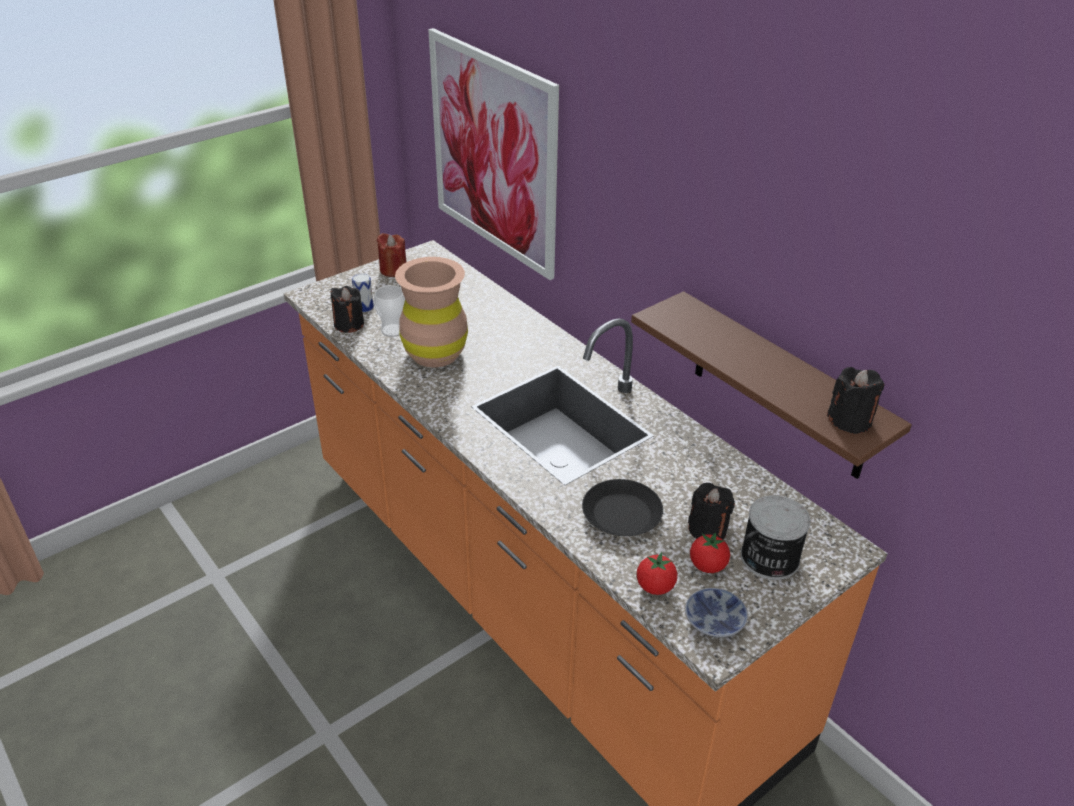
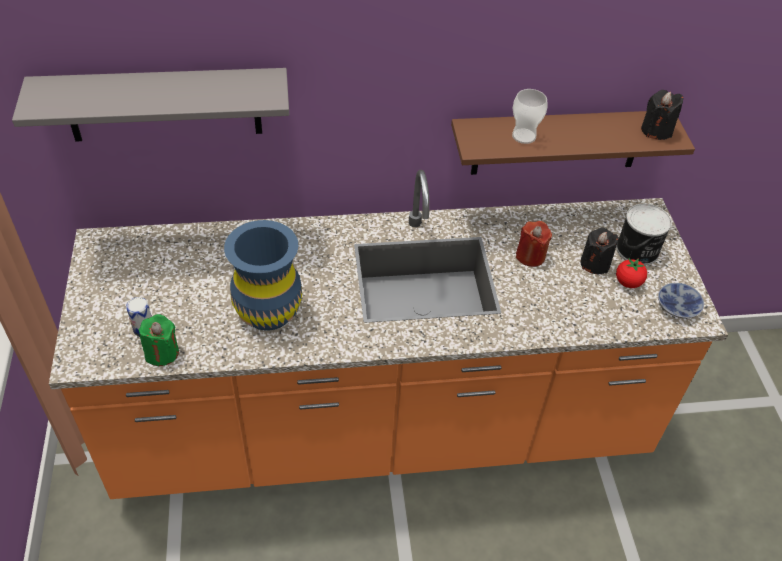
camera: 60 degrees left, 10 degrees up
(349, 324) = (162, 353): black candle -> green candle
(392, 330) = (204, 325): cup -> cup (524, 136)
(393, 270) = (100, 280): red candle -> red candle (530, 256)
(435, 353) = (268, 311): brown vase -> blue vase
(493, 153) = (164, 104): picture -> grey shelf
(622, 514) = (552, 298): black plate -> none
(655, 587) = (632, 319): tomato -> none

